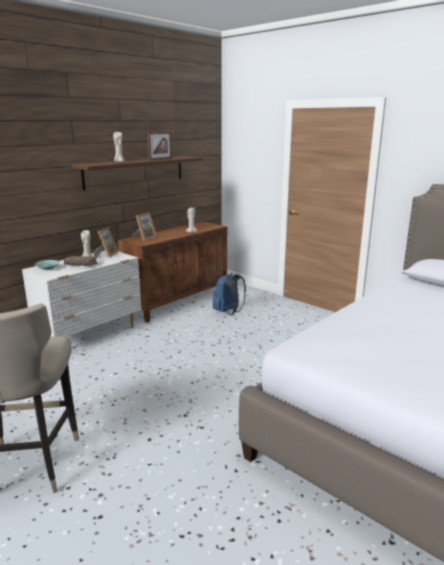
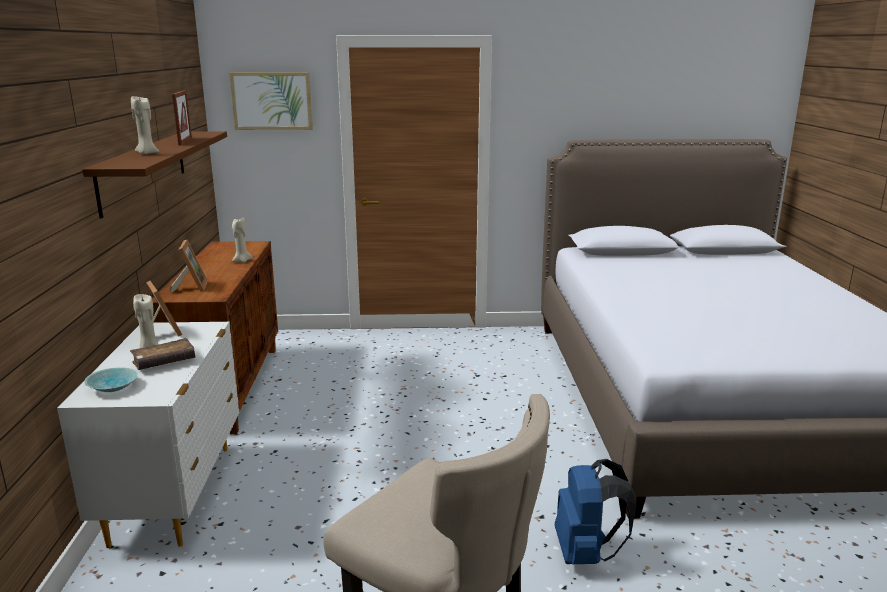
camera: 45 degrees left, 0 degrees up
(228, 312) = (329, 373): blue backpack -> blue backpack (586, 553)
(250, 142) = (272, 101): none -> picture

